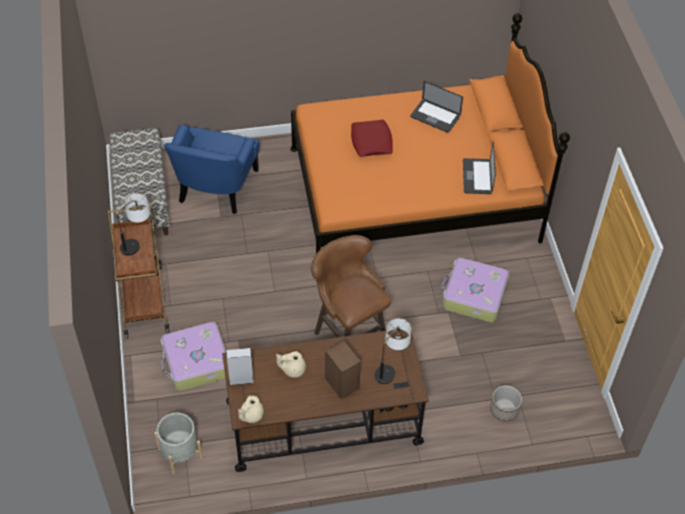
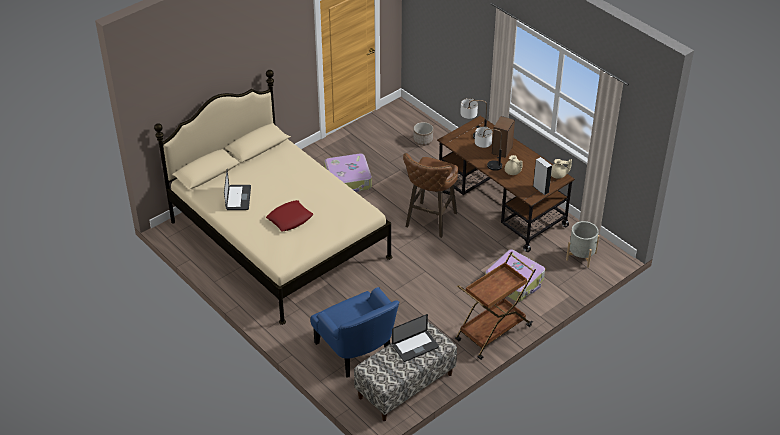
camera: 120 degrees left, 10 degrees down
(137, 242) = (487, 288): table lamp -> table lamp (487, 165)
(216, 186) = (356, 349): blue armchair -> blue armchair turned 75 degrees clockwise
(413, 194) = (279, 239): orange bed -> beige bed
(477, 177) = (284, 159): laptop -> laptop (415, 346)

